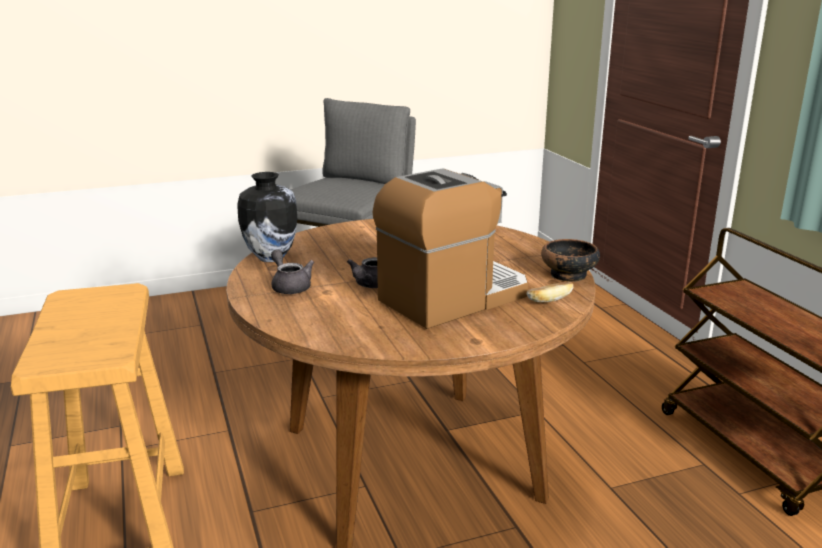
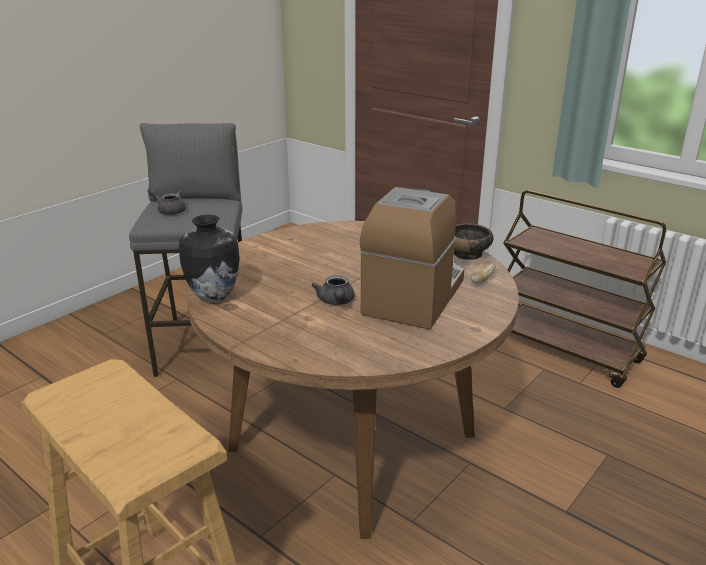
camera: 30 degrees left, 5 degrees up
(290, 286) = (269, 321): grey teapot -> grey teapot (169, 210)

